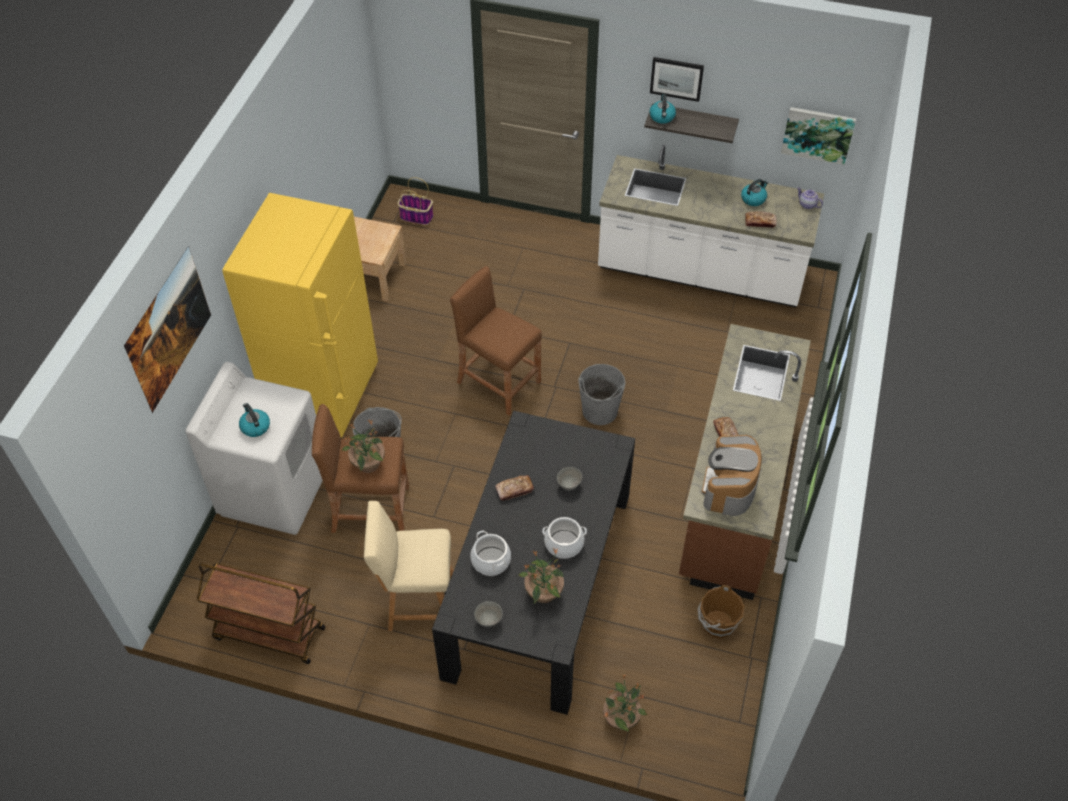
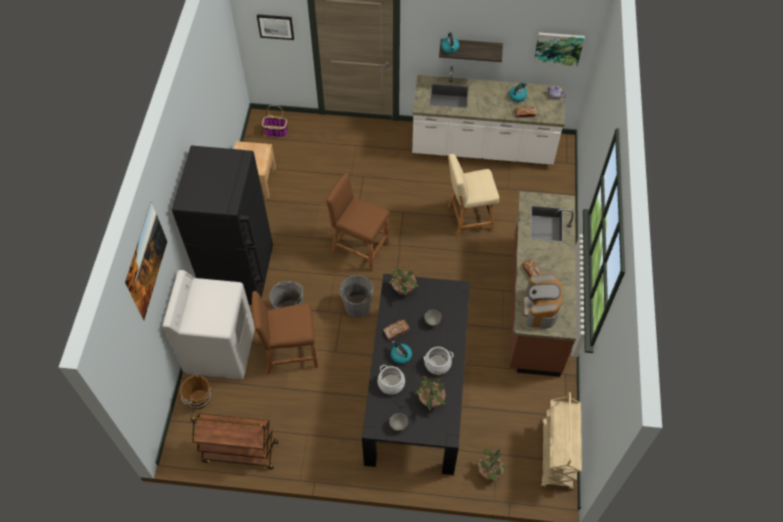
camera: 10 degrees left, 5 degrees up
(255, 426) = (210, 314): kettle -> kettle (400, 355)
(325, 395) = (240, 274): yellow fridge -> black fridge
(368, 464) = (291, 327): potted plant -> potted plant (403, 289)
(417, 601) = (336, 413): beige chair -> beige chair (468, 218)
(599, 411) = (433, 258): grey bucket -> grey bucket (357, 306)
(676, 78) = (457, 20): picture -> picture (275, 26)
(716, 623) = (539, 396): brown bucket -> brown bucket (198, 399)
(726, 711) = (556, 455): none -> beige cart

